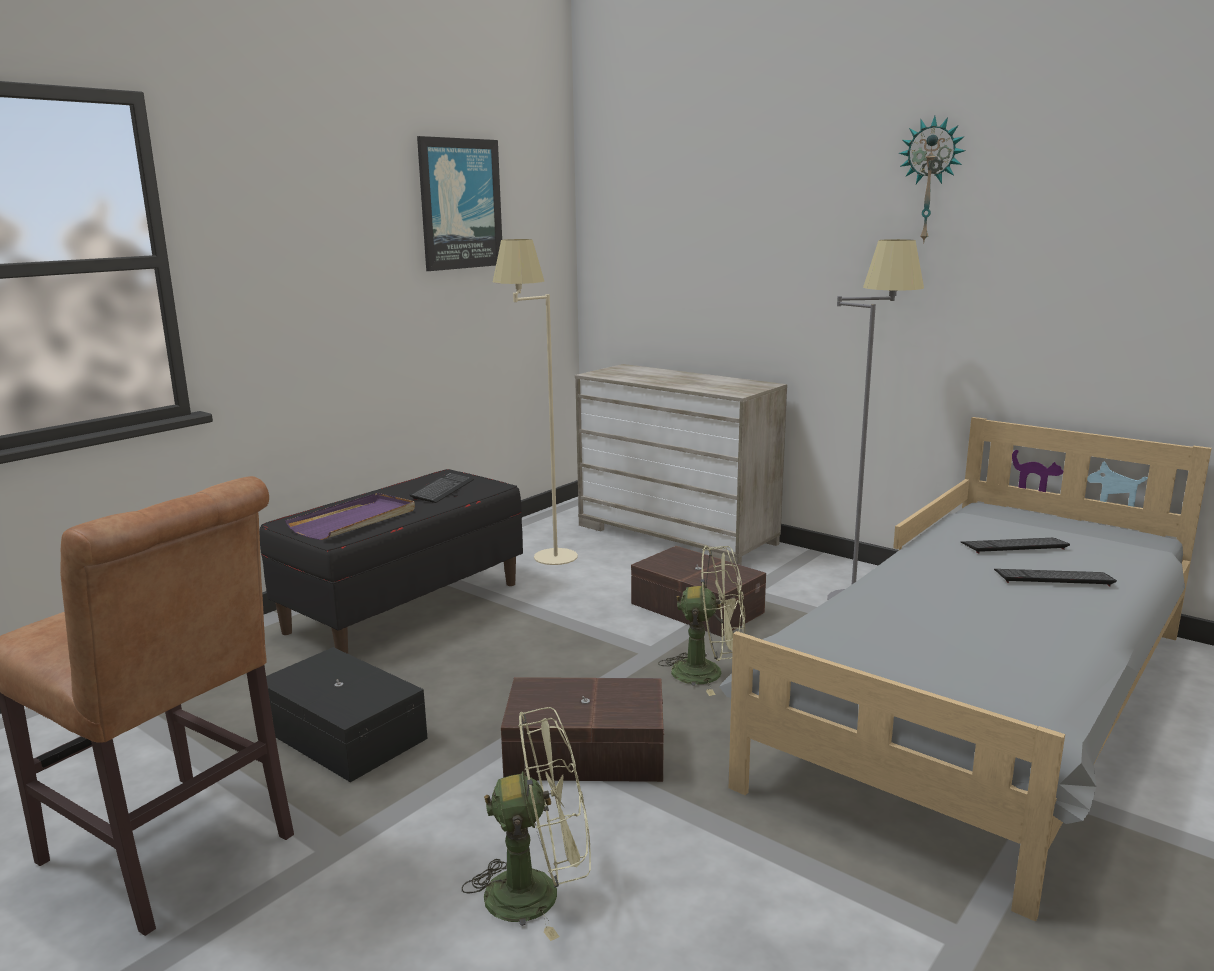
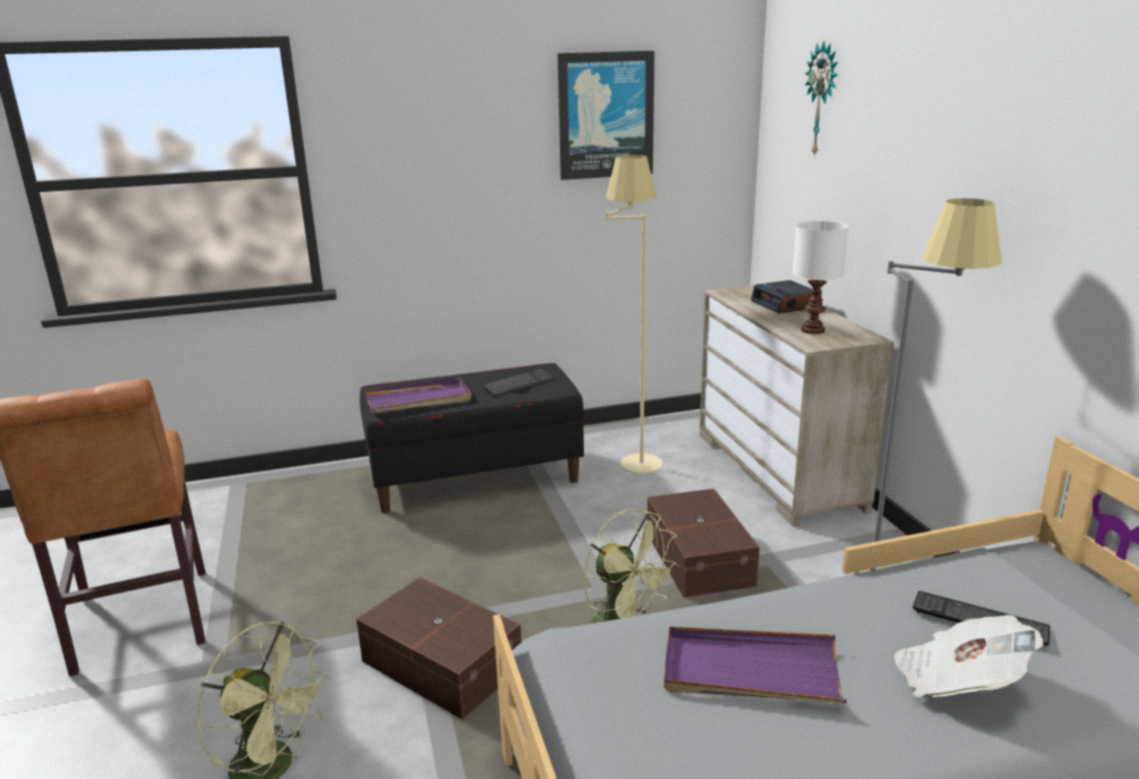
camera: 35 degrees right, 5 degrees up
(345, 732) = (319, 574): black storage box -> none
(663, 374) = (786, 304): none -> alarm clock
(719, 386) = (813, 330): none -> white table lamp
(931, 180) = (1054, 124): wall clock -> wall clock (823, 100)
(940, 612) = (750, 671): none -> purple tray
(1053, 578) = (957, 681): keyboard -> newspaper

